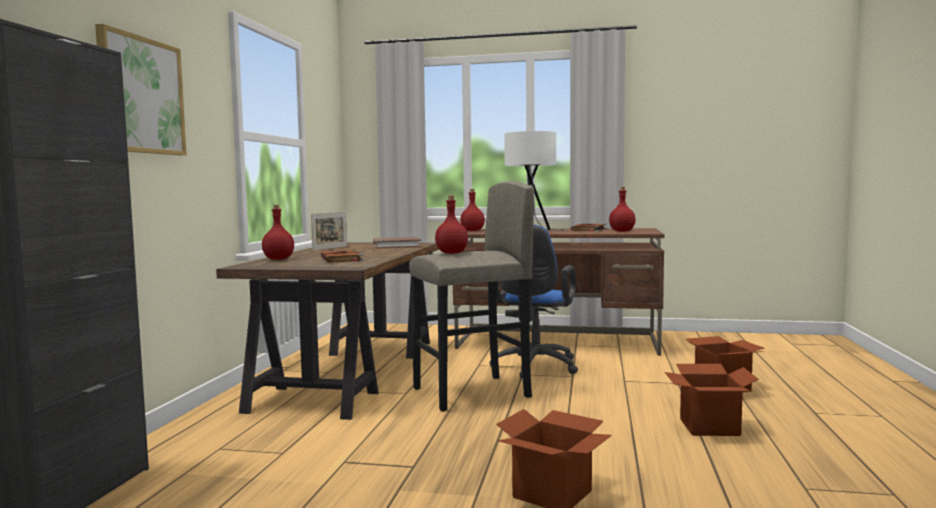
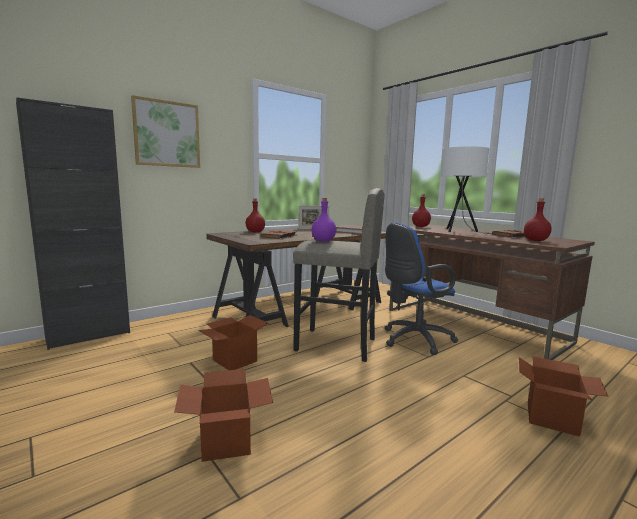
camera: 40 degrees right, 5 degrees up
(451, 253) = (323, 241): red bottle -> purple bottle
(709, 427) = (455, 451): cardboard box -> cardboard box (235, 360)

